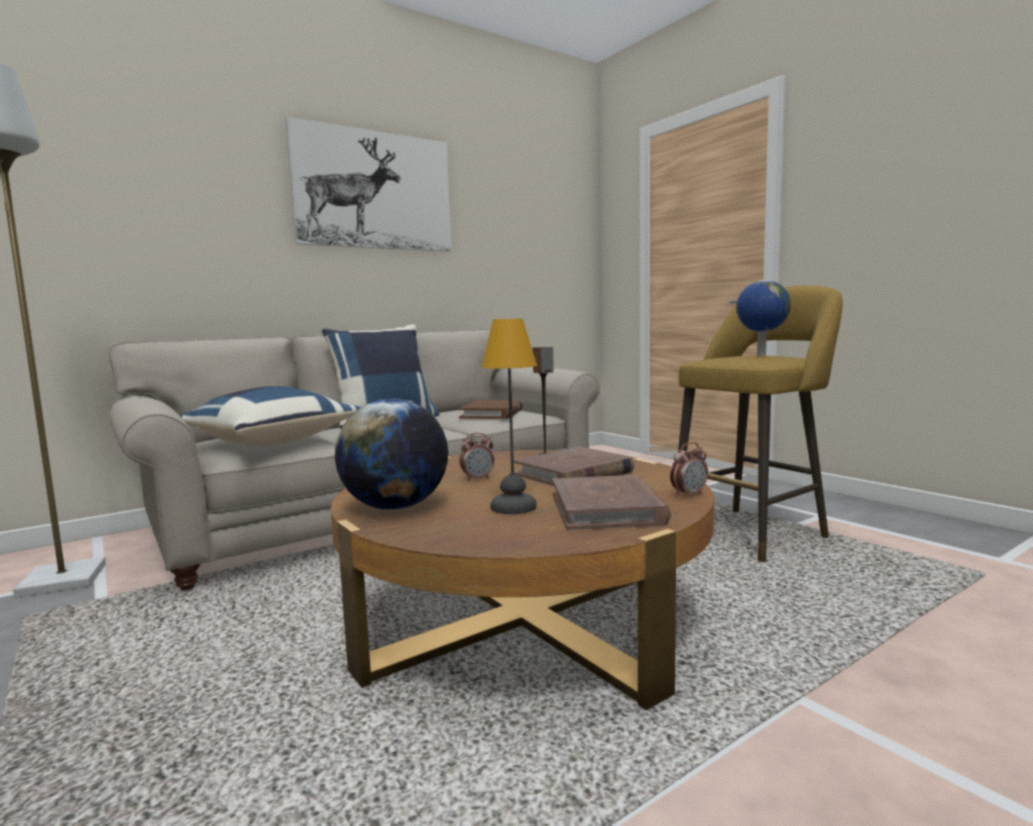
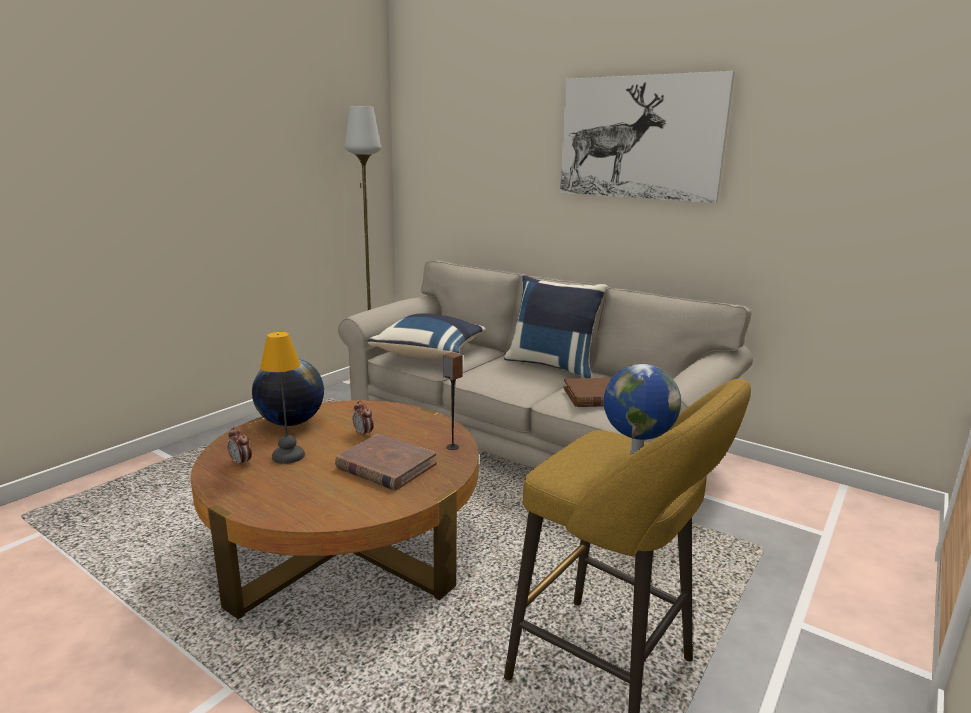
camera: 70 degrees right, 10 degrees up
(607, 508) = (280, 488): brown book -> none
(689, 494) = (317, 519): alarm clock -> alarm clock (241, 463)

